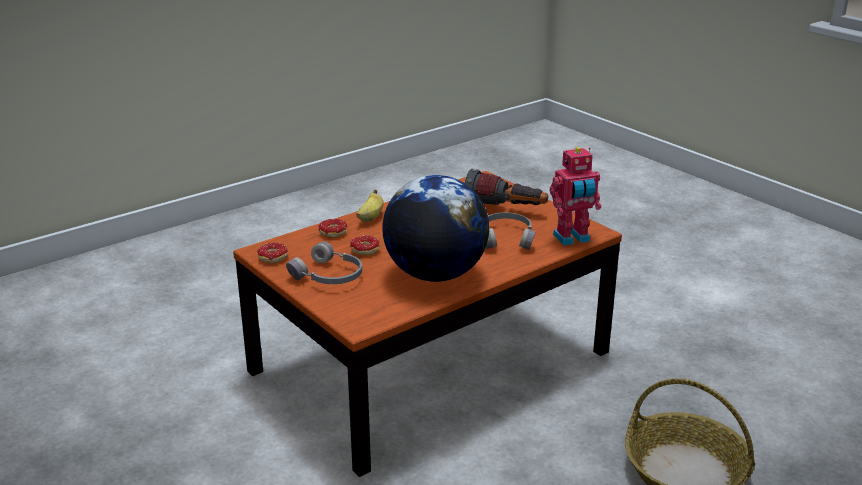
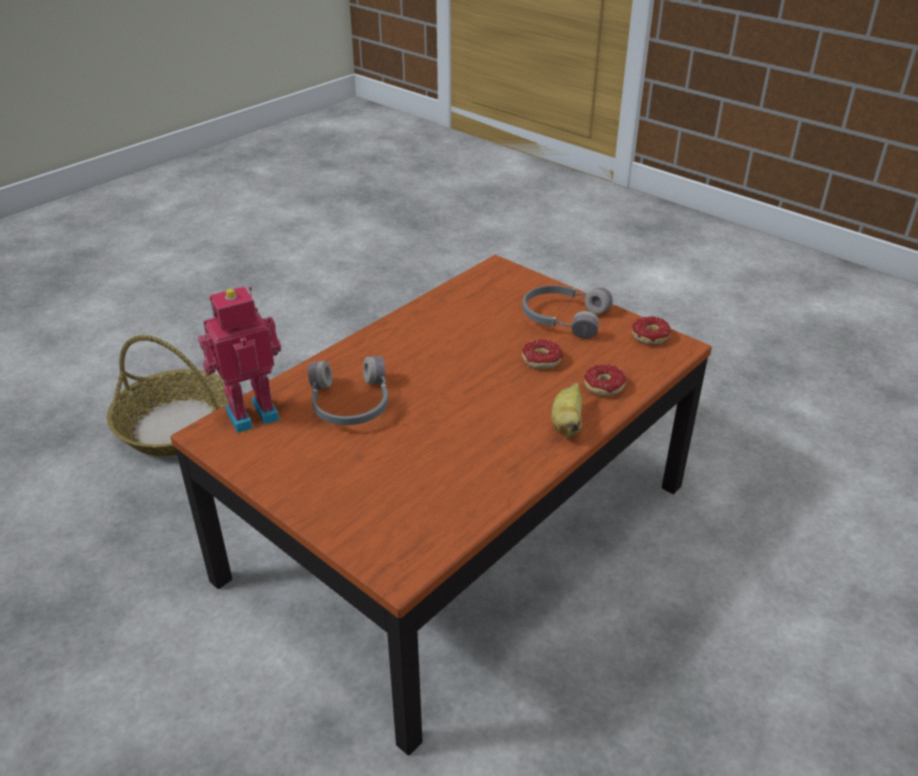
camera: 170 degrees right, 10 degrees up
(435, 275) = (437, 332): globe -> none
(505, 210) = (353, 469): flashlight -> none

